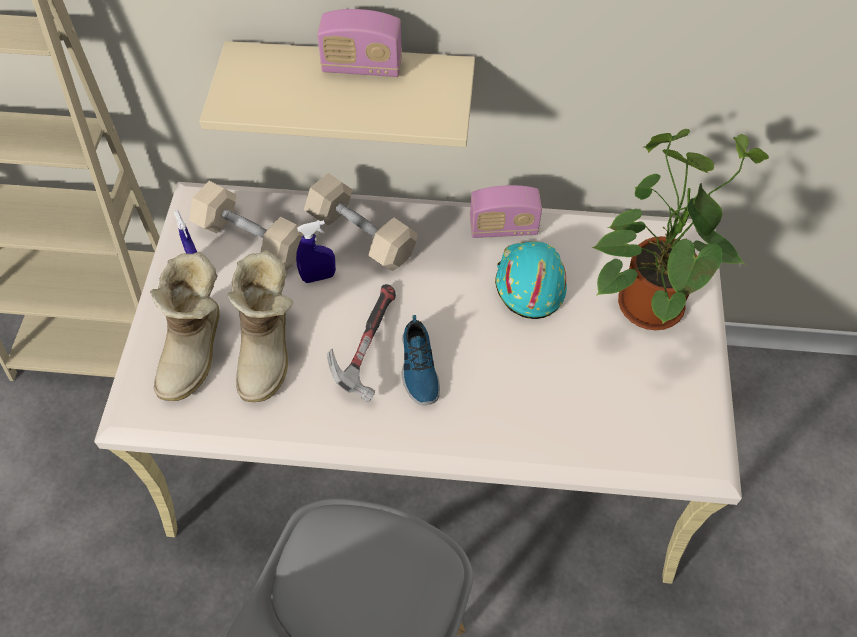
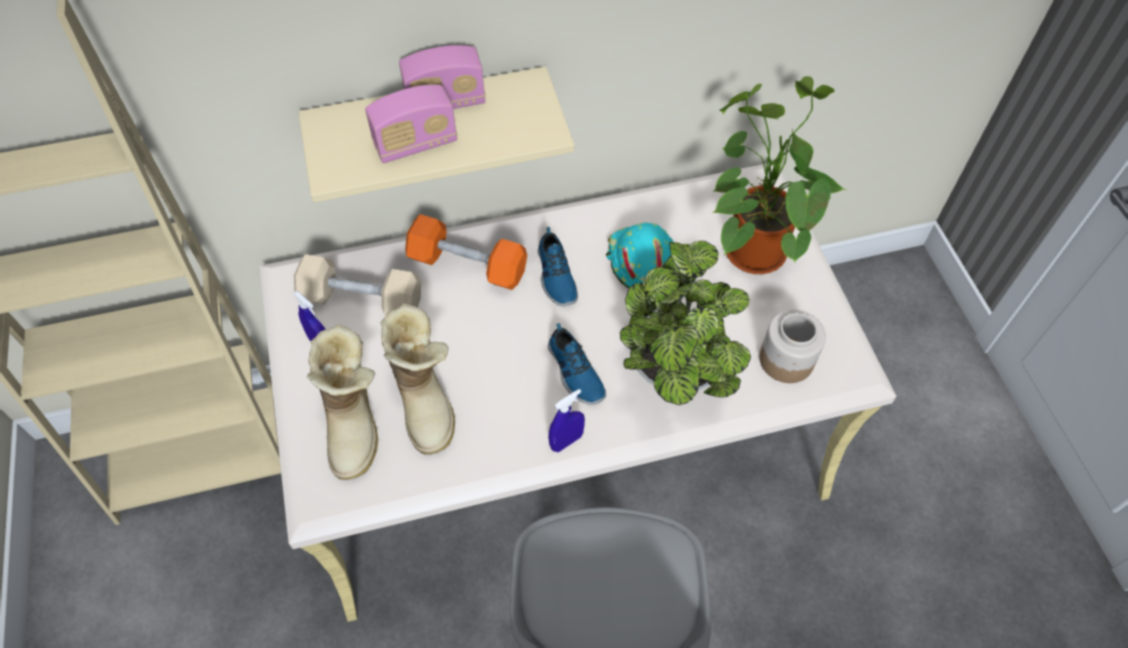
camera: 20 degrees left, 0 degrees up
(318, 277) = (444, 316): blue spray bottle -> blue spray bottle (566, 441)
(361, 235) = (468, 265): beige dumbbell -> orange dumbbell
(367, 349) = (520, 369): hammer -> none
(439, 270) = (555, 276): none -> shoe
(503, 228) = (597, 221): radio -> radio (416, 144)
(515, 402) = (674, 375): none -> potted plant
(636, 423) = (785, 359): none -> jar

